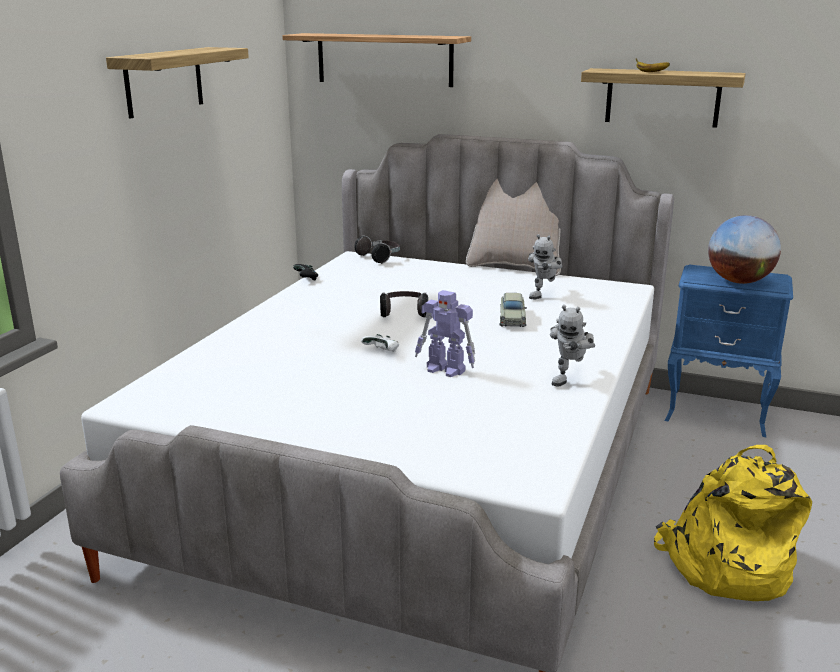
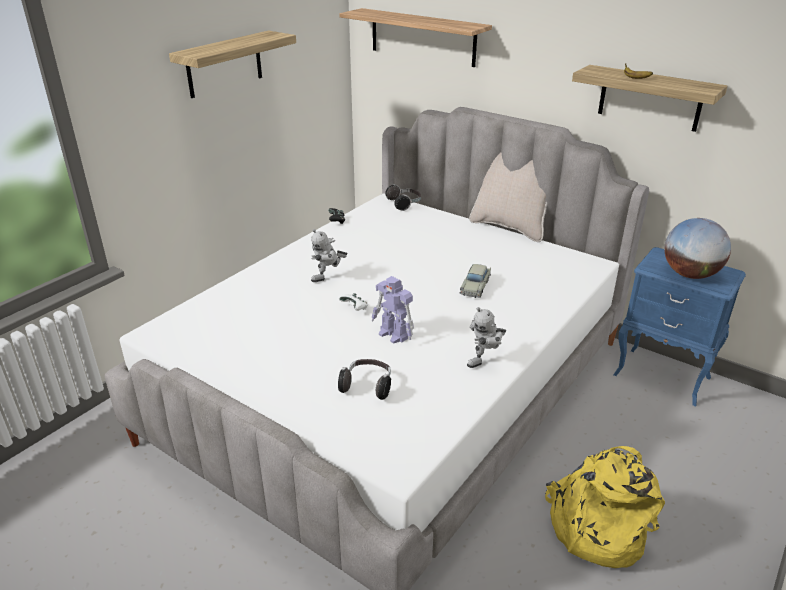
camera: 15 degrees right, 10 degrees up
(404, 313) = (392, 268): headphones -> headphones (367, 386)
(544, 296) = (516, 264): toy robot -> toy robot (329, 278)

